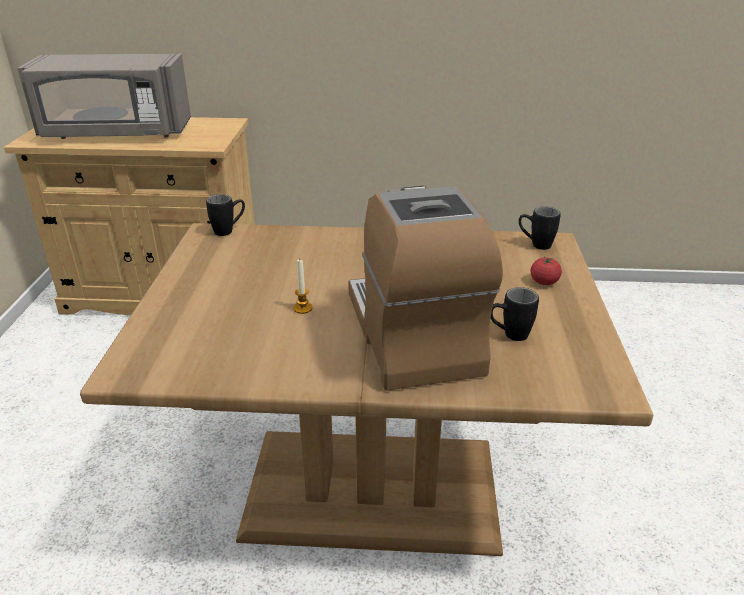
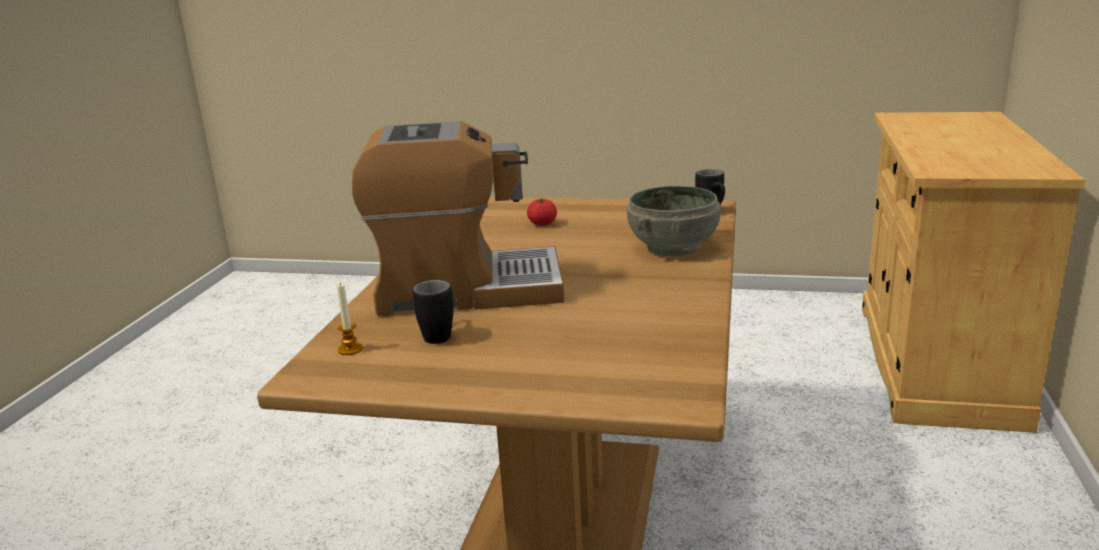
camera: 100 degrees right, 10 degrees down
(116, 133) = (950, 135): grey microwave -> none
(303, 308) = (537, 247): candle -> candle (350, 349)
(313, 245) = (674, 247): none -> grey bowl
(535, 245) = (668, 379): black mug -> none
(544, 282) = (549, 370): tomato -> tomato (542, 224)

